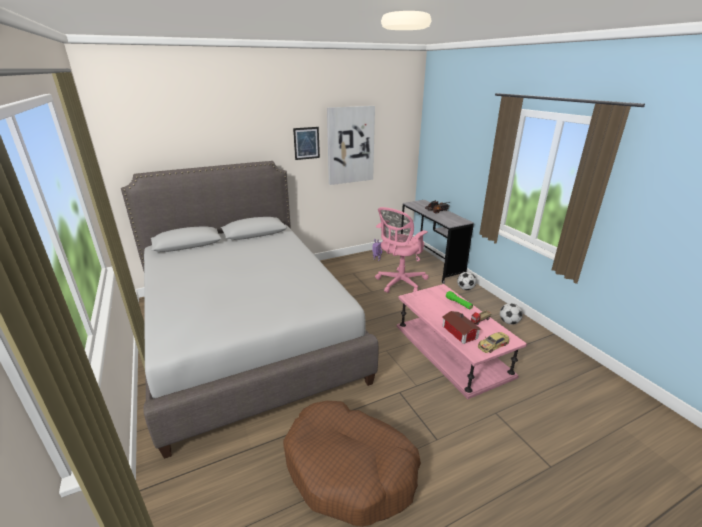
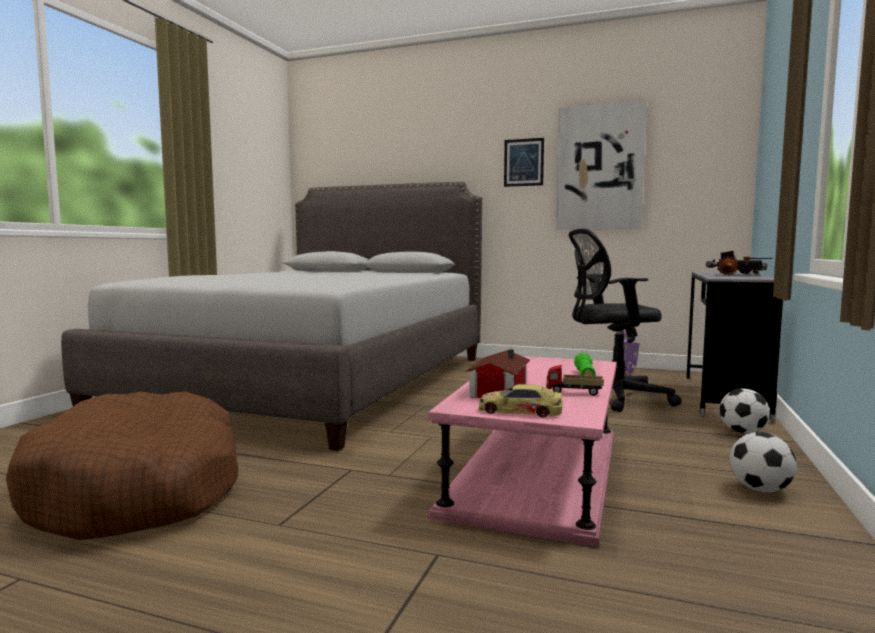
camera: 45 degrees right, 20 degrees down
(399, 283) = (611, 398): pink office chair -> black office chair

